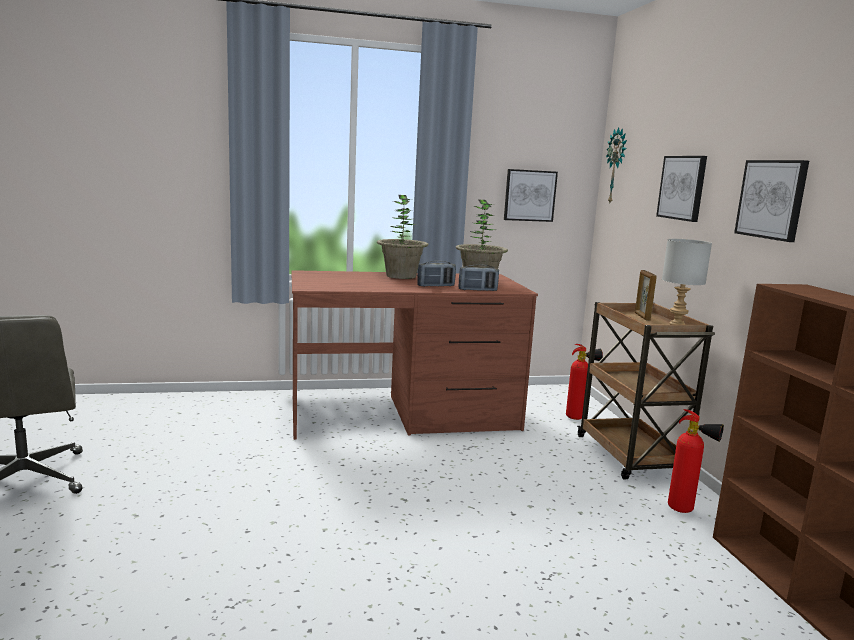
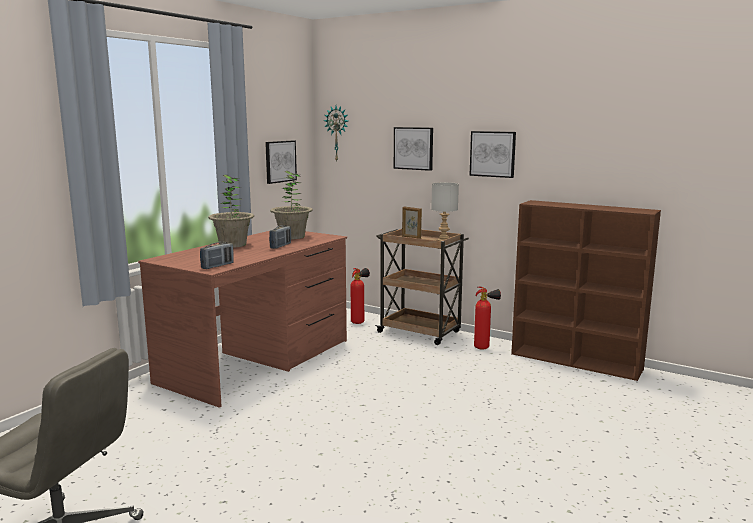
camera: 45 degrees left, 0 degrees up
(477, 290) = (312, 242): radio -> radio (217, 266)

